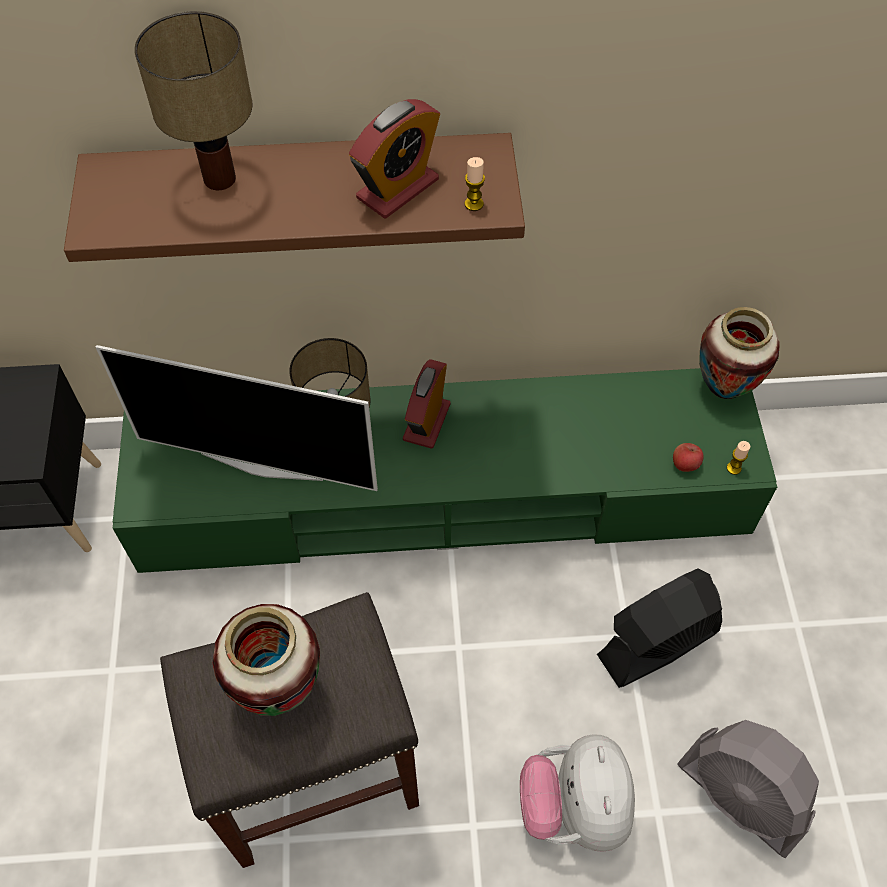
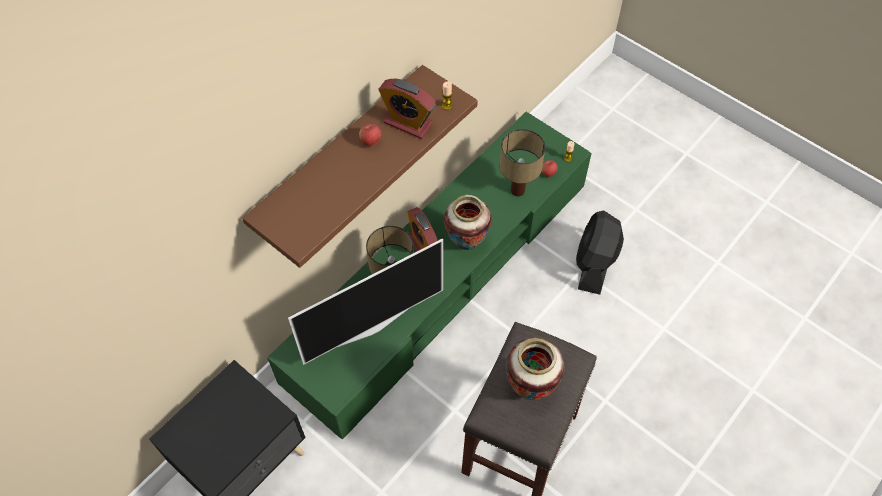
camera: 45 degrees left, 0 degrees up
(218, 180) = (325, 178): table lamp -> table lamp (517, 191)
(325, 177) = (371, 141): none -> apple
(397, 189) = (408, 123): alarm clock -> alarm clock turned 120 degrees clockwise
(574, 807) = (633, 356): plush toy -> none
(723, 389) = (528, 128): vase -> vase (466, 243)
(741, 796) = (684, 294): grey fan -> none

